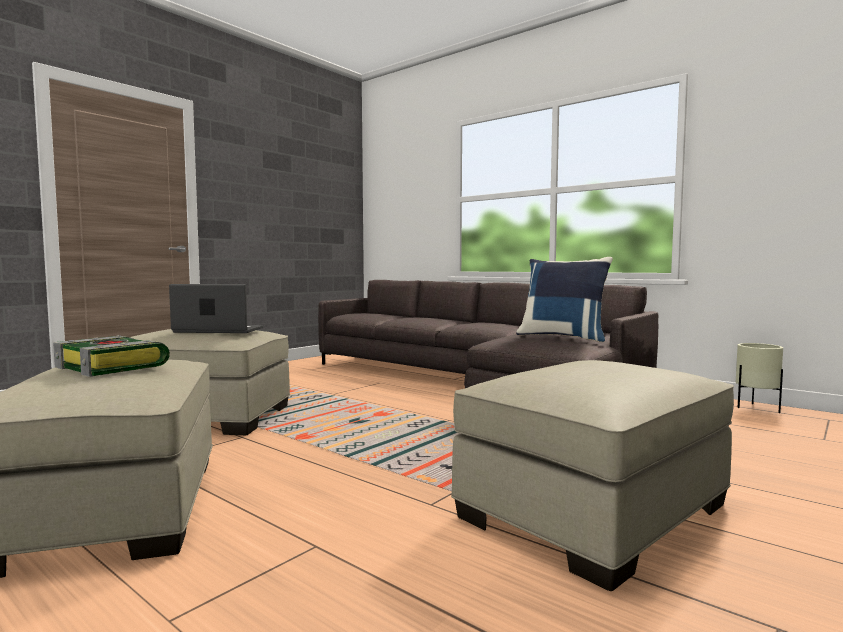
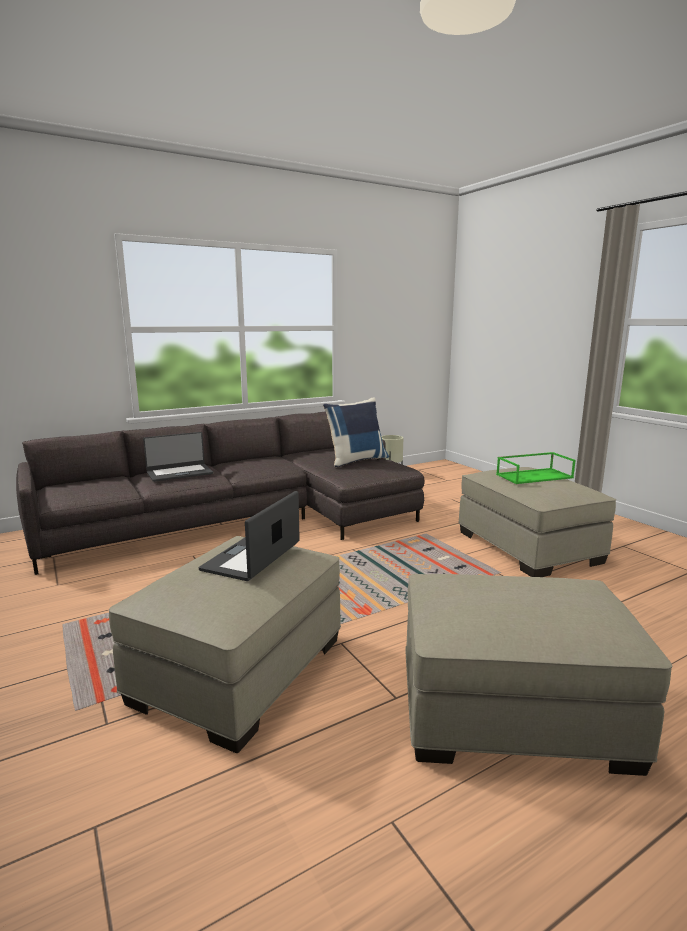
camera: 70 degrees left, 10 degrees up
(114, 367) = (513, 594): book -> none
(424, 318) = (179, 473): none -> laptop
(607, 370) = (534, 476): none -> green tray

